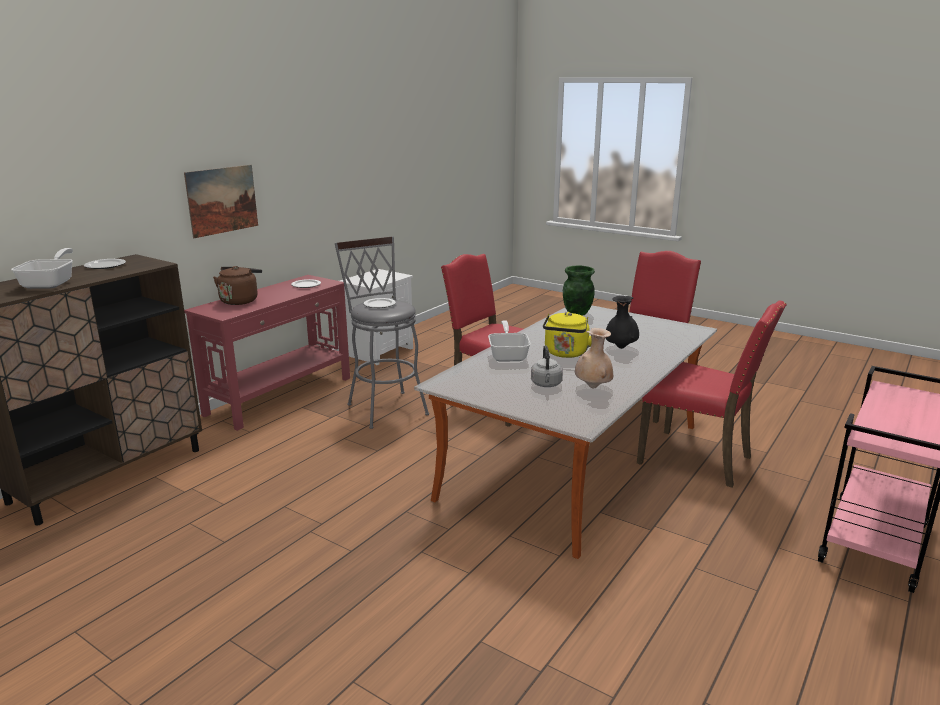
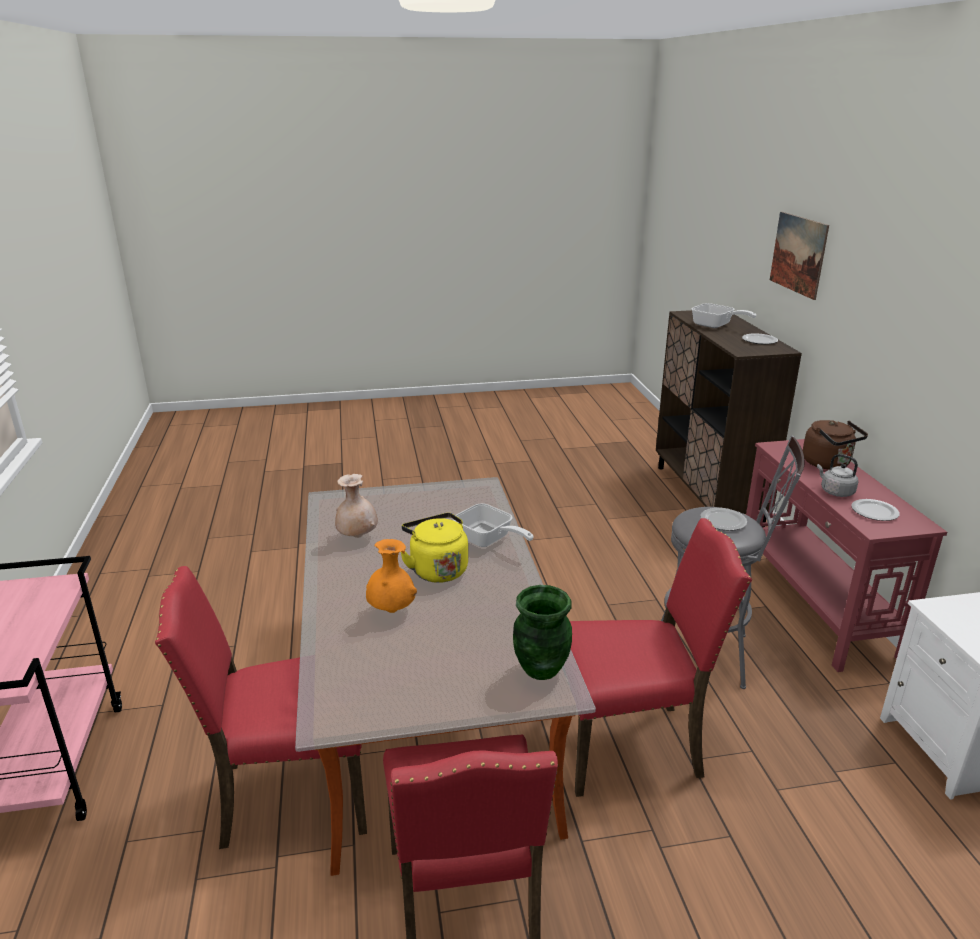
camera: 135 degrees right, 5 degrees up
(222, 200) = (890, 350): picture -> picture (798, 254)
(546, 384) = (401, 521): grey kettle -> grey kettle (835, 491)
(620, 348) = (392, 610): black vase -> orange vase

